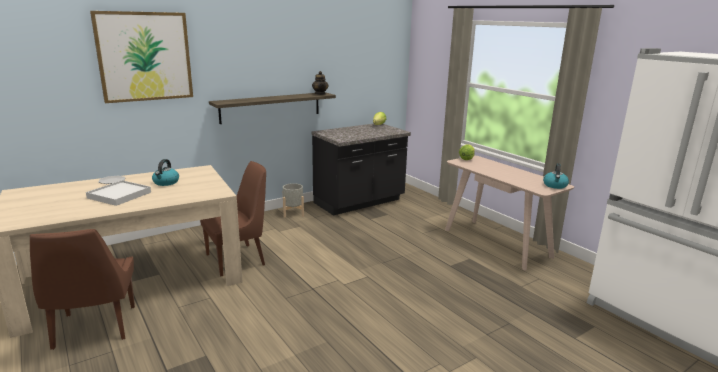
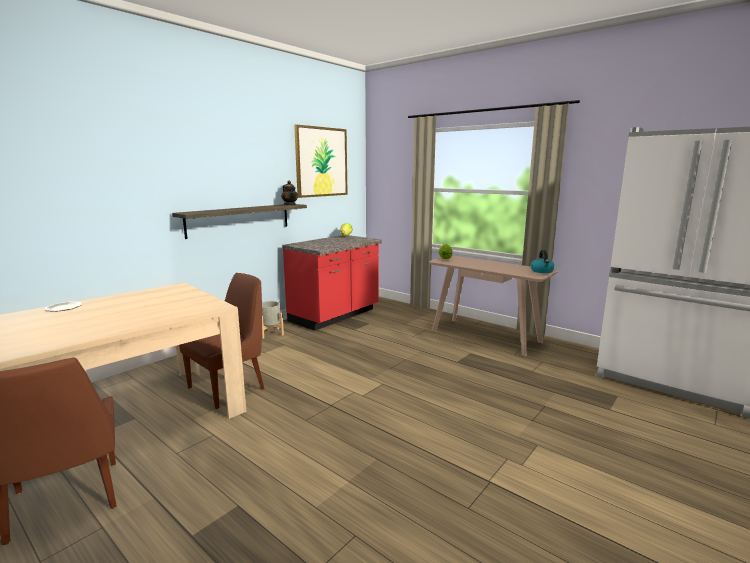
camera: 15 degrees left, 5 degrees down
(119, 195) = (83, 321): white tray -> none
(145, 56) = (94, 159): picture -> picture (321, 162)
(166, 182) = (139, 303): kettle -> none
(359, 202) = (335, 316): black counter -> red counter

